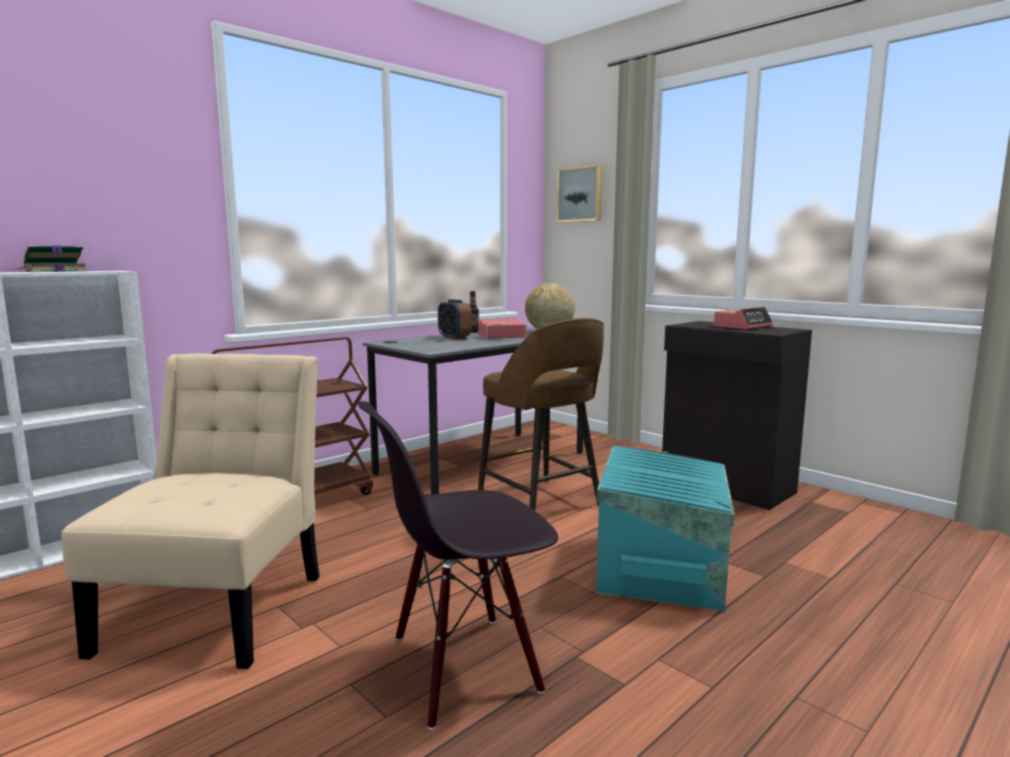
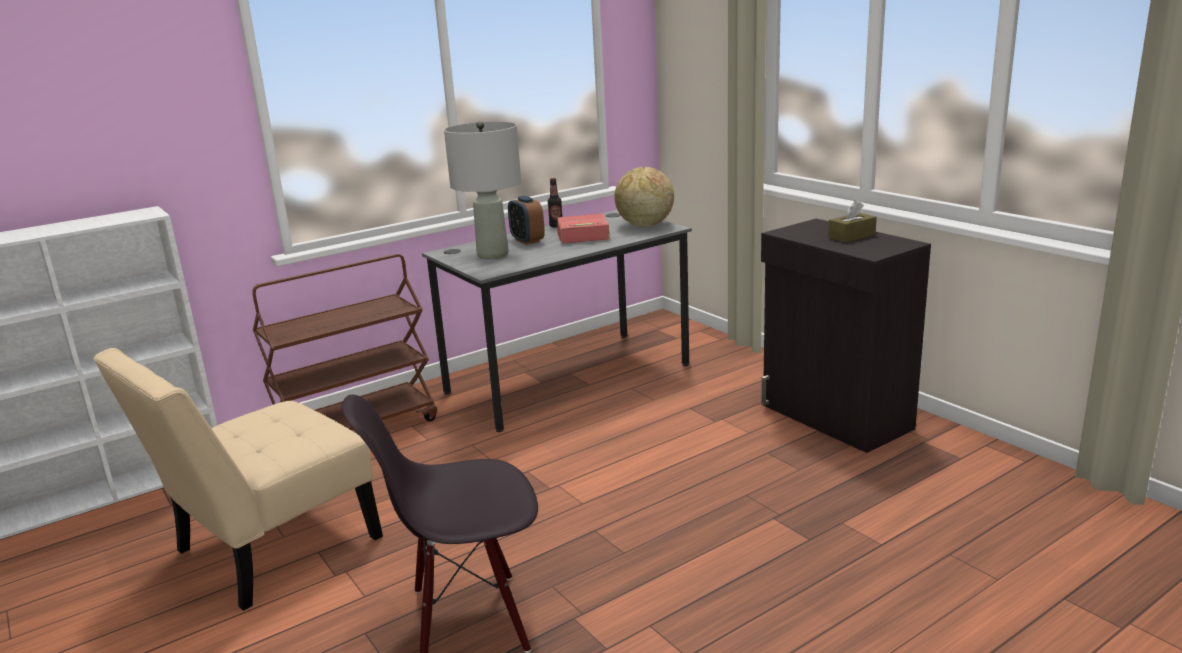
camera: 10 degrees right, 10 degrees up
(54, 271) = (92, 222): book -> none
(221, 607) = (268, 550): beige chair -> beige chair turned 150 degrees counterclockwise
(430, 343) = (493, 255): none -> grey table lamp
(541, 502) = (612, 436): brown stool -> none
(581, 194) = (695, 39): picture -> none
(663, 567) = (706, 523): turquoise storage box -> none
(742, 326) = (851, 236): alarm clock -> brown tissue box

